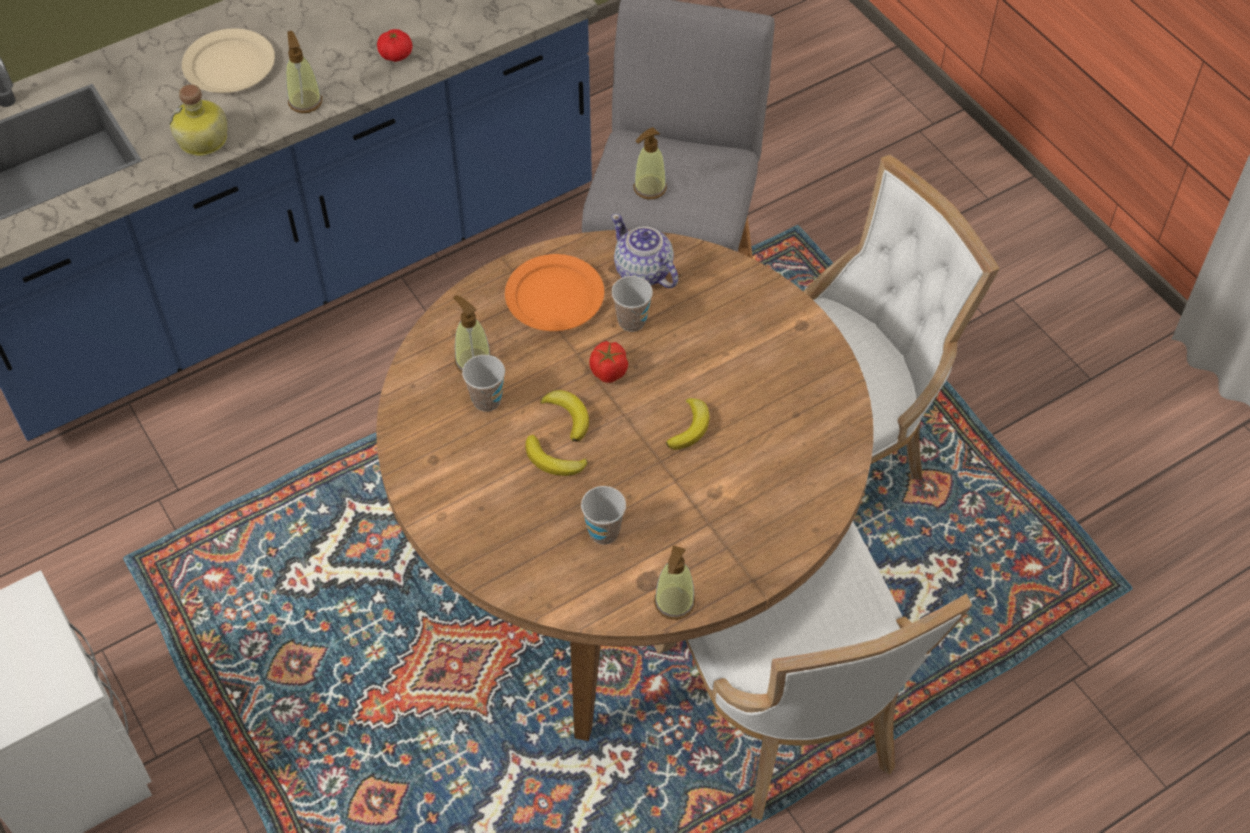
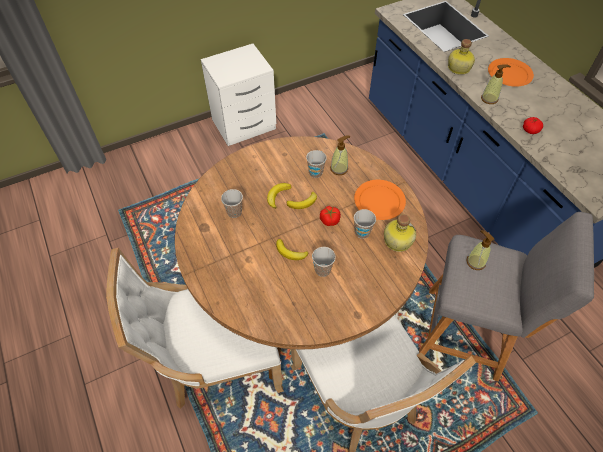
camera: 95 degrees right, 0 degrees up
(230, 65) = (509, 74): beige plate -> orange plate
(643, 272) = (396, 240): teapot -> bottle
(674, 602) = (190, 236): soap dispenser -> none
(722, 376) = (322, 270): none -> cup

